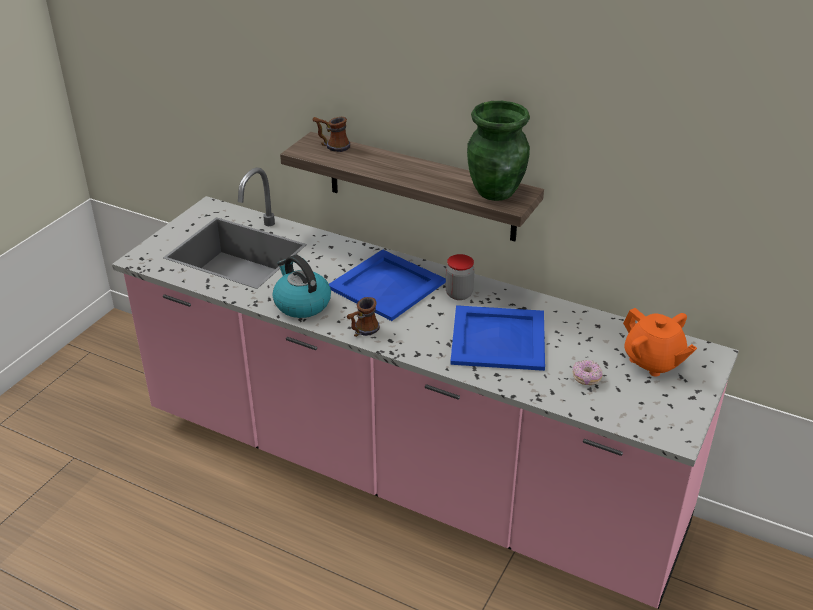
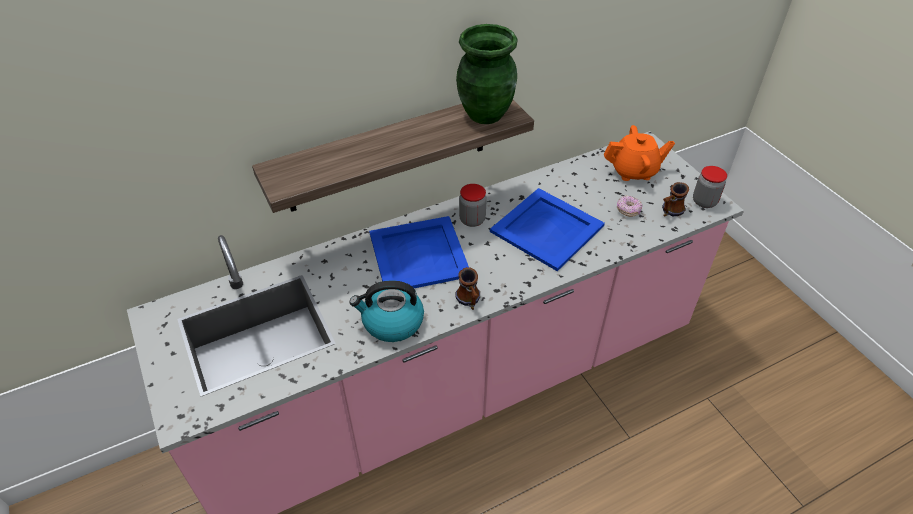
camera: 55 degrees left, 10 degrees up
(332, 146) = (300, 164): mug -> mug (669, 212)
(669, 426) = (704, 201): none -> jar

